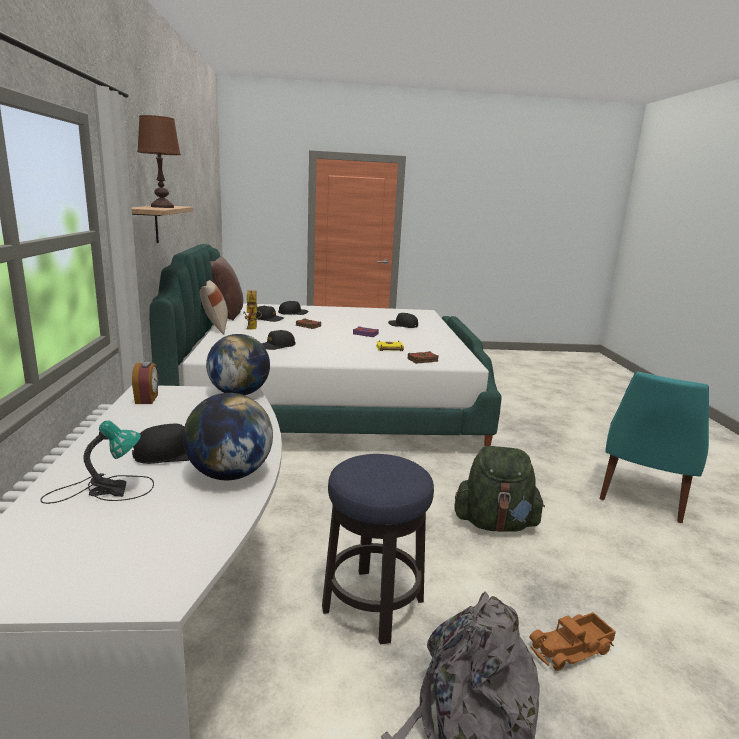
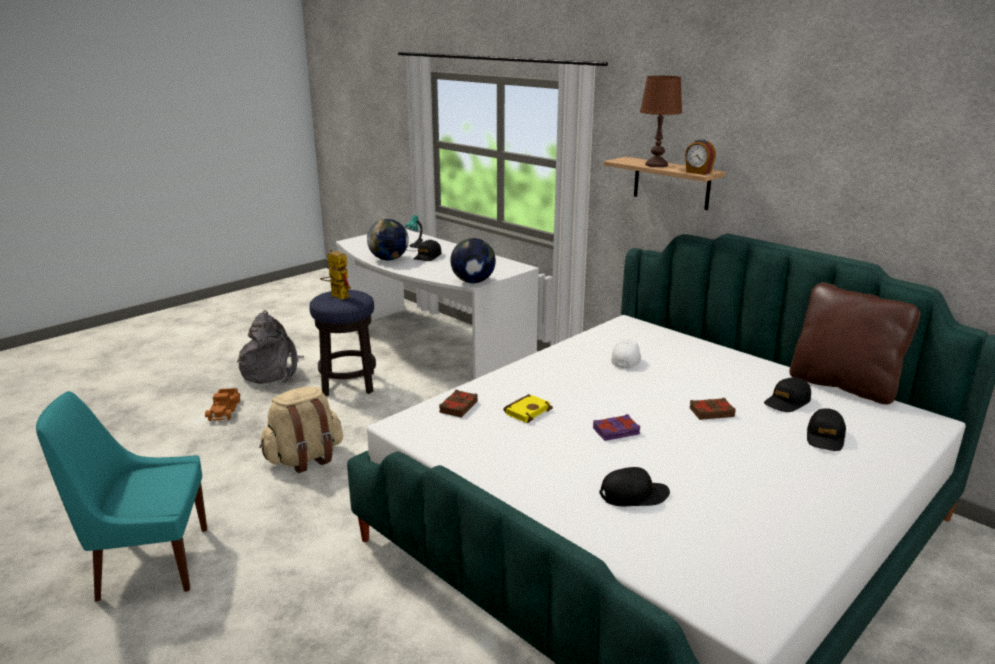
camera: 140 degrees right, 5 degrees up
(147, 399) = (505, 265): alarm clock -> alarm clock (698, 172)
(214, 328) = (751, 356): beige pillow -> none
(253, 328) = (729, 374): toy robot -> toy robot (336, 296)
(276, 346) = (626, 359): black cap -> white cap
(495, 524) = (305, 458): green backpack -> beige backpack
(572, 649) = (225, 410): toy truck -> toy truck turned 150 degrees clockwise
(642, 498) = (148, 563): turquoise chair -> turquoise chair turned 90 degrees counterclockwise

